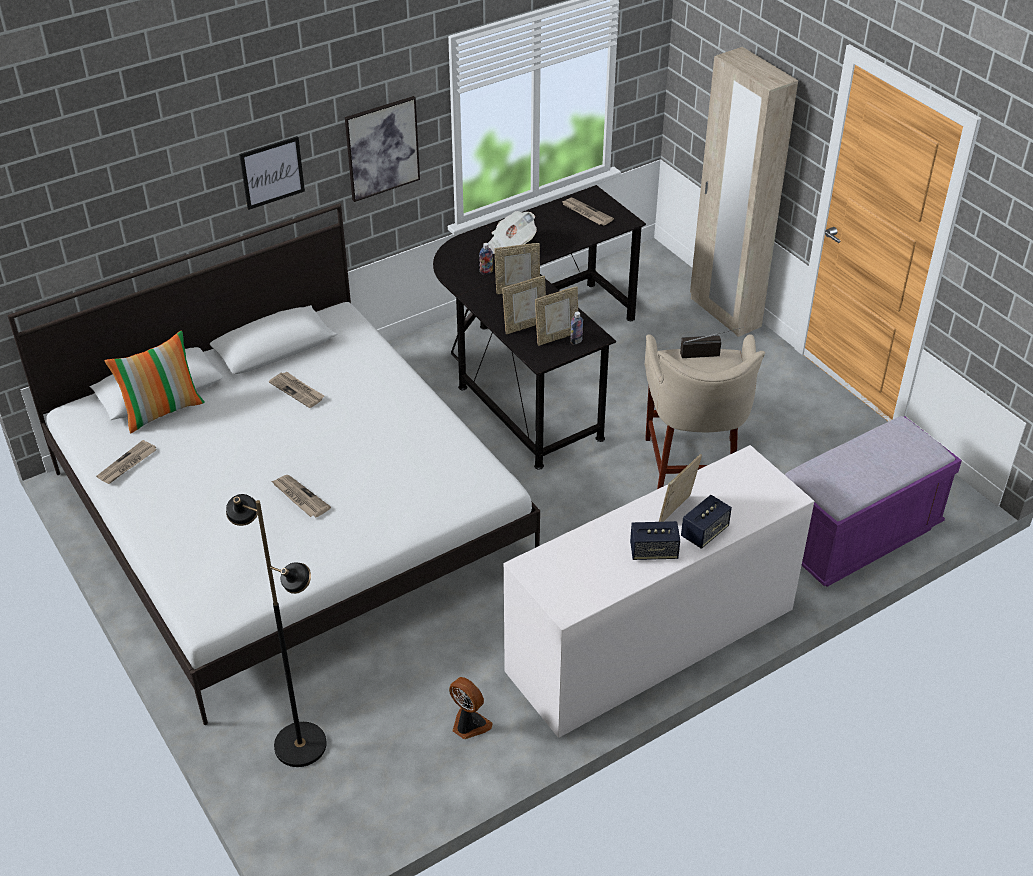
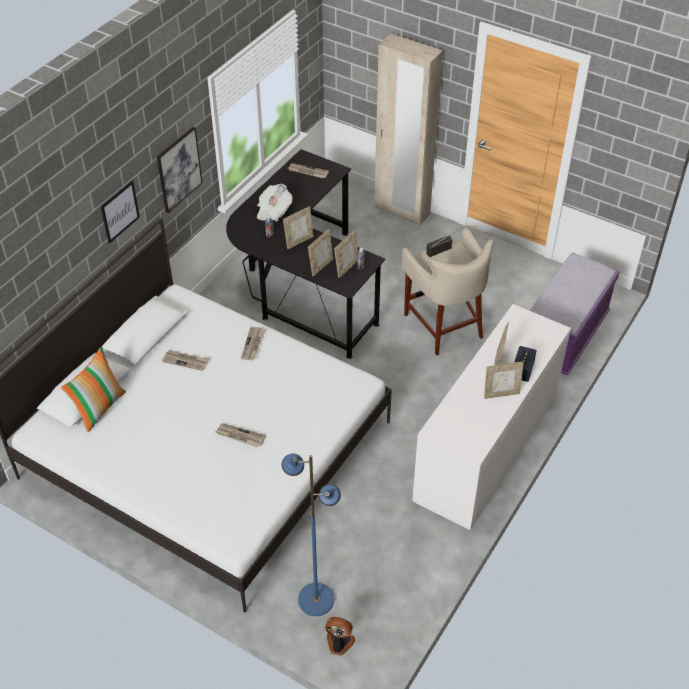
camera: 25 degrees left, 5 degrees up
(127, 464) = (102, 455): newspaper -> newspaper (253, 344)
(300, 744) = (316, 599): black floor lamp -> blue floor lamp
(469, 725) = (412, 544): fan -> fan (339, 644)
(653, 552) = (501, 394): speaker -> picture frame

